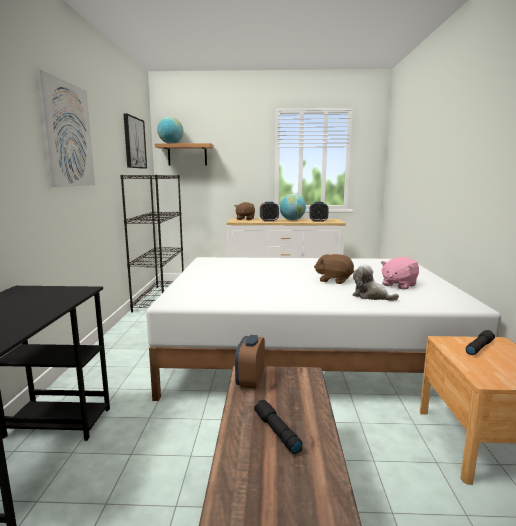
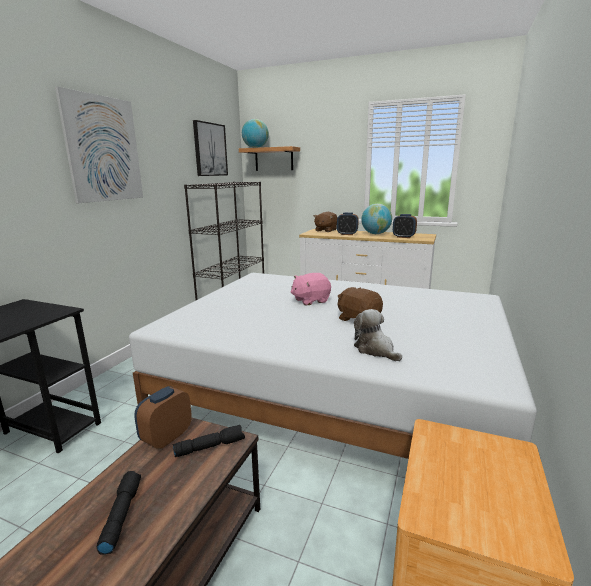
camera: 20 degrees right, 5 degrees up
(398, 285) = (433, 336): pink plush toy -> pink plush toy (310, 300)
(479, 347) = (473, 453): black flashlight -> black flashlight (210, 446)

